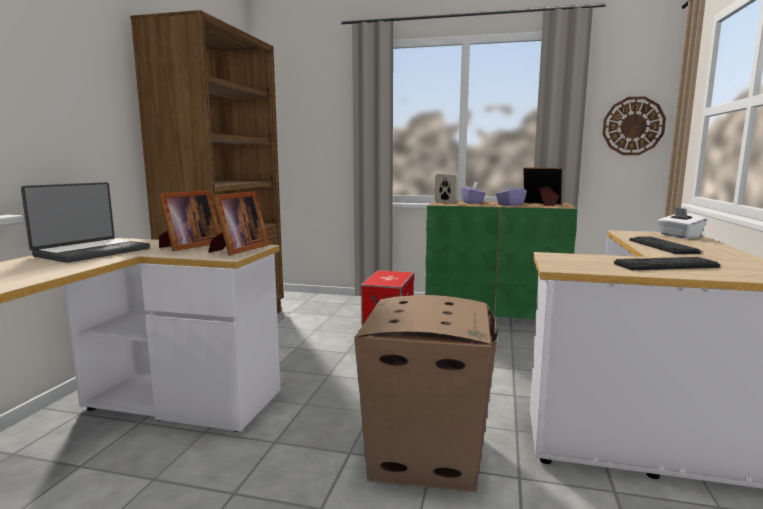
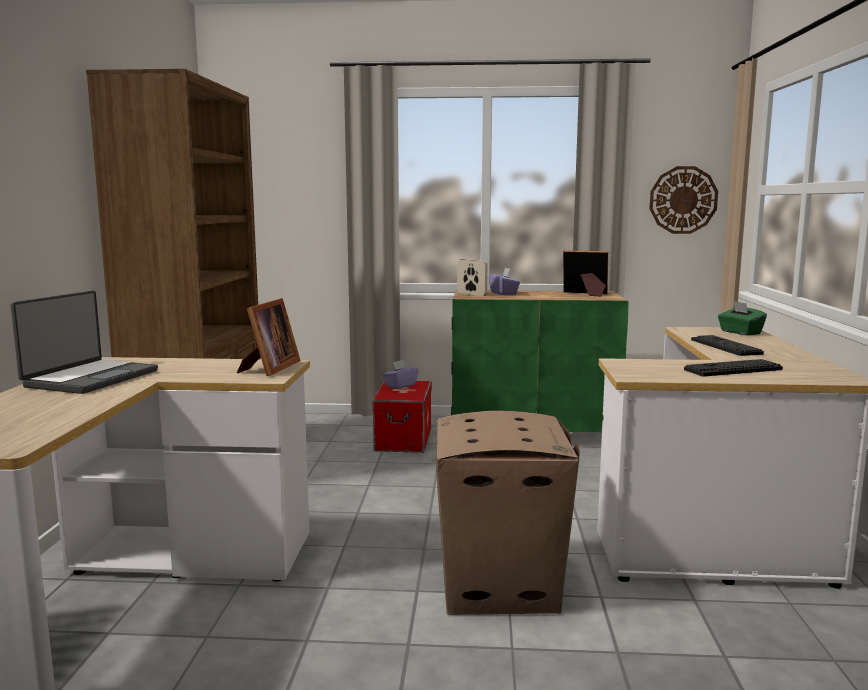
camera: 10 degrees left, 0 degrees up
(188, 246) = (201, 366): picture frame -> none
(510, 205) = (550, 296): purple tissue box -> purple tissue box (400, 385)
(679, 236) = (740, 332): white tissue box -> green tissue box

